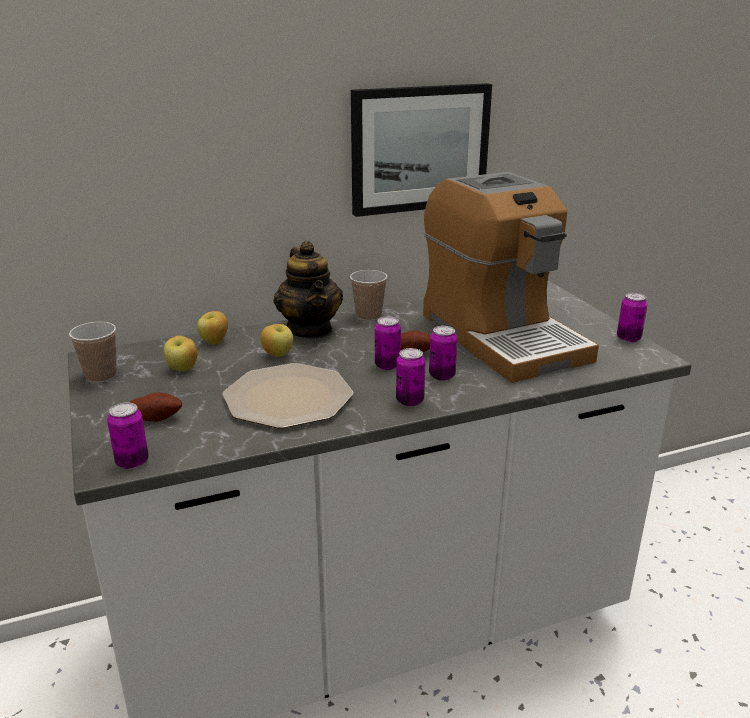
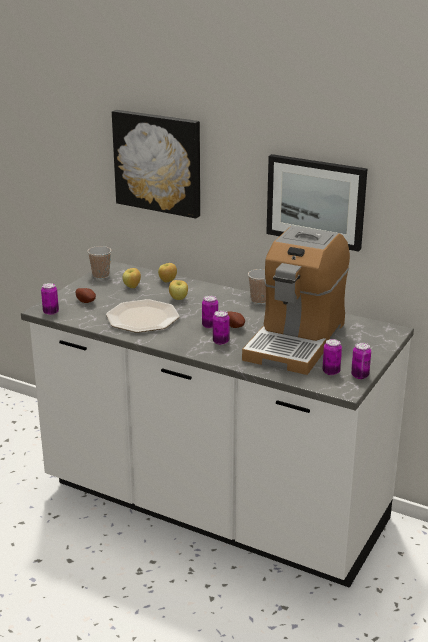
camera: 50 degrees right, 0 degrees up
(145, 147) = (159, 162): none -> picture
(310, 330) = (217, 294): teapot -> none
(410, 401) = (182, 343): can -> can (331, 372)

